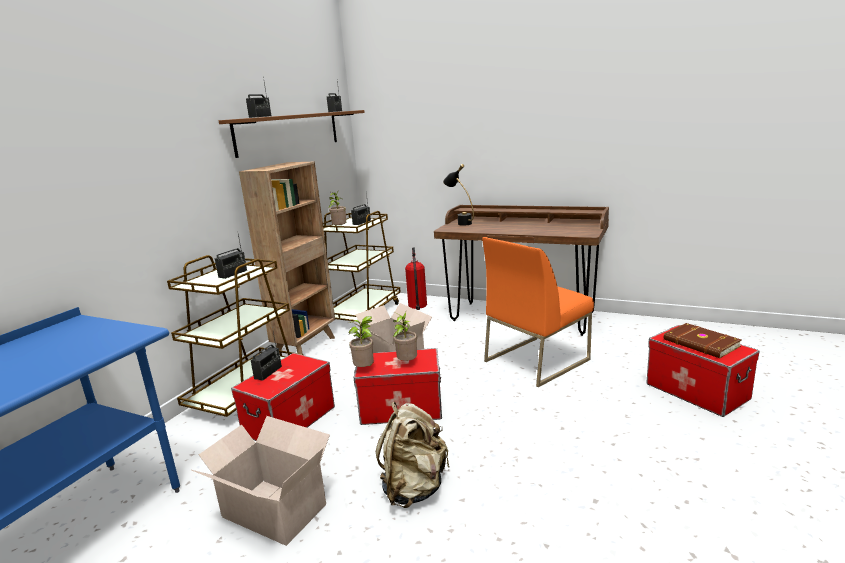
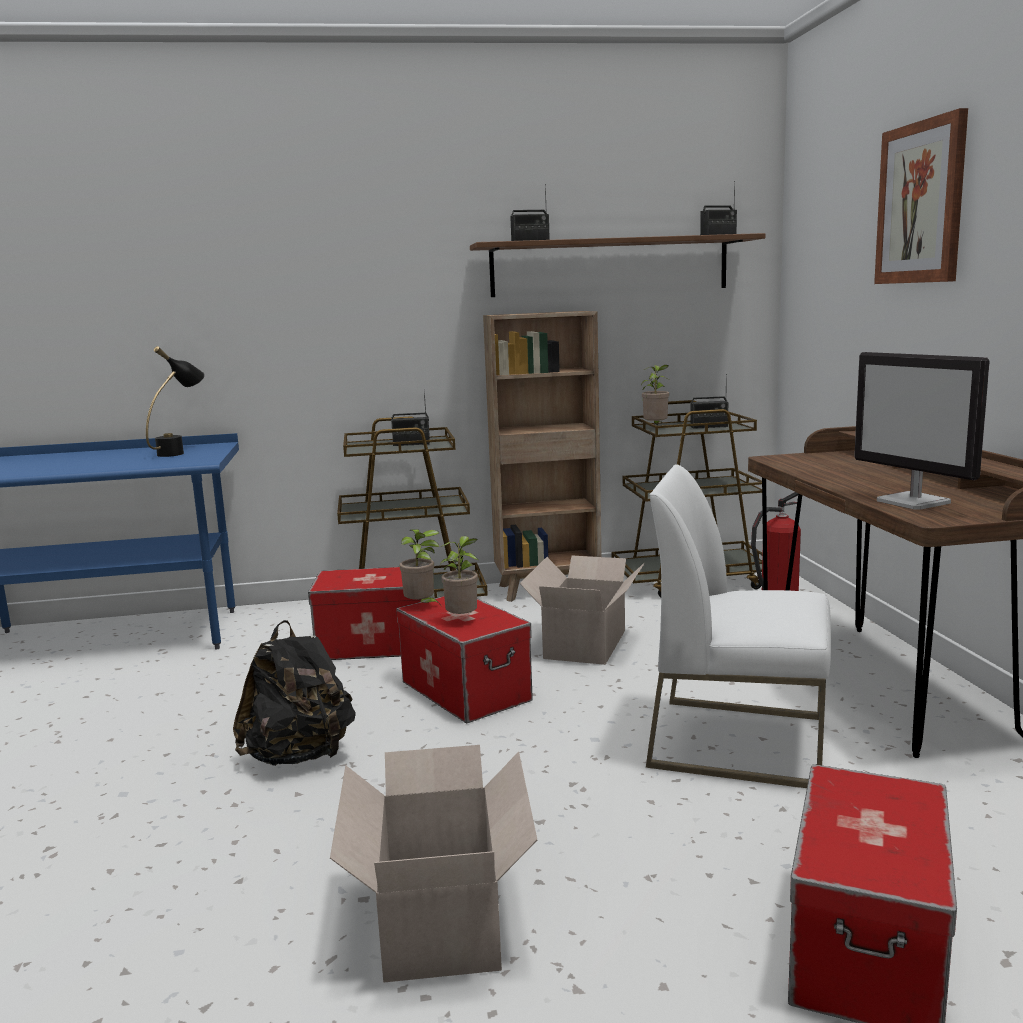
camera: 55 degrees right, 5 degrees down
(268, 372) = (366, 572): radio -> none
(272, 509) = (215, 698): cardboard box -> cardboard box (442, 914)
(414, 488) = (300, 756): beige backpack -> black backpack
(460, 222) = (828, 456): black table lamp -> black table lamp (180, 452)
(476, 96) = (921, 203): none -> picture
(536, 360) = (739, 741): orange chair -> white chair
(561, 230) = (914, 502): none -> monitor
(701, 343) = (870, 825): brown book -> none

